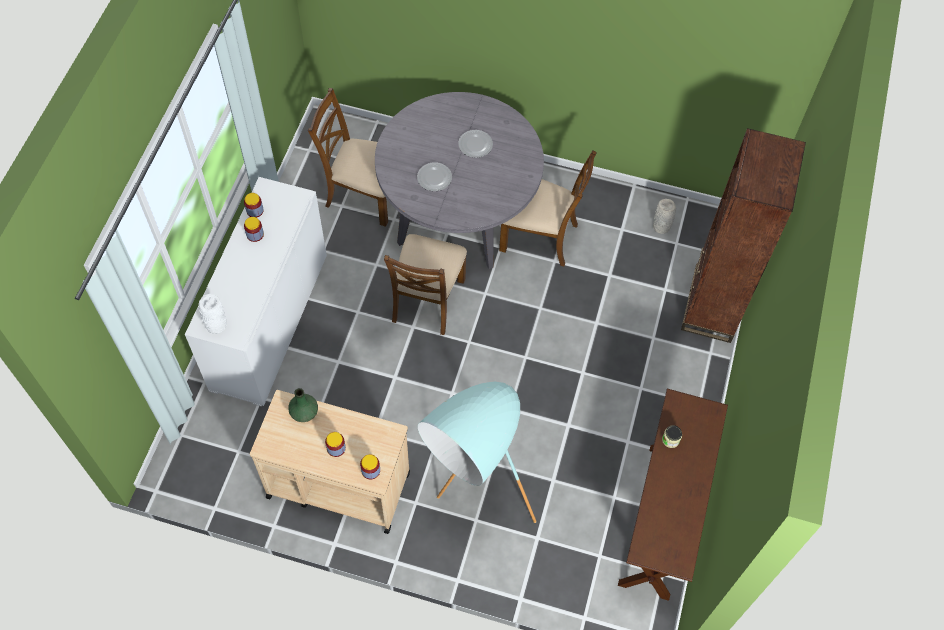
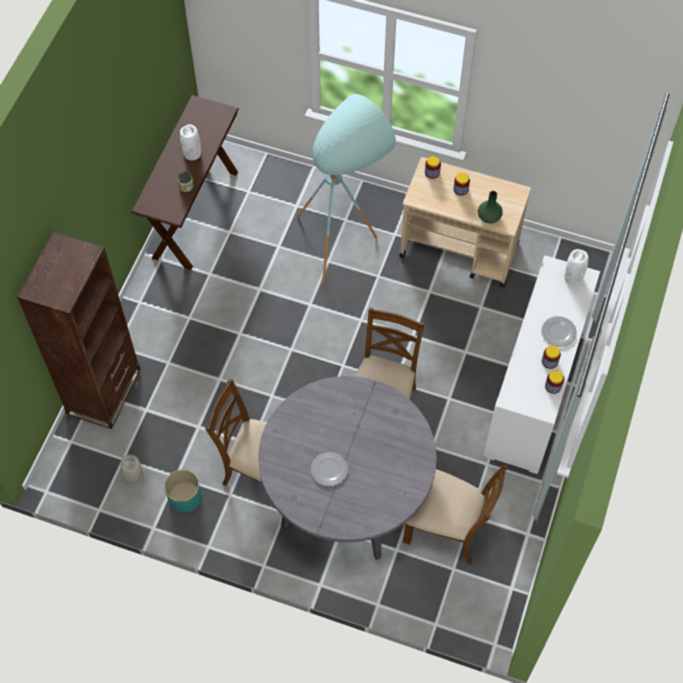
camera: 175 degrees left, 0 degrees up
(434, 178) = (374, 432): plate -> plate (558, 332)
(610, 212) = (184, 497): none -> turquoise planter
(672, 486) = (192, 153): none -> white vase

